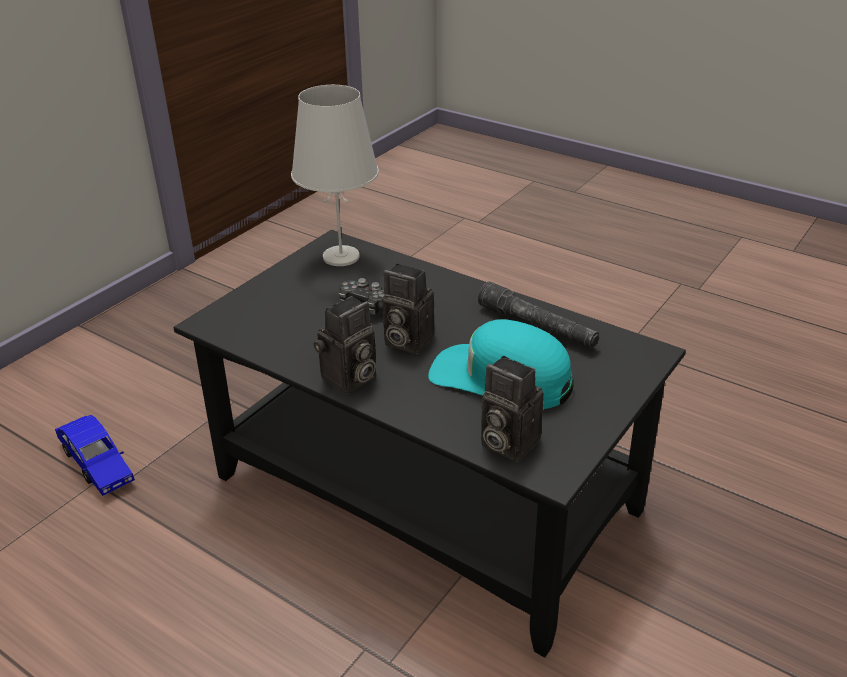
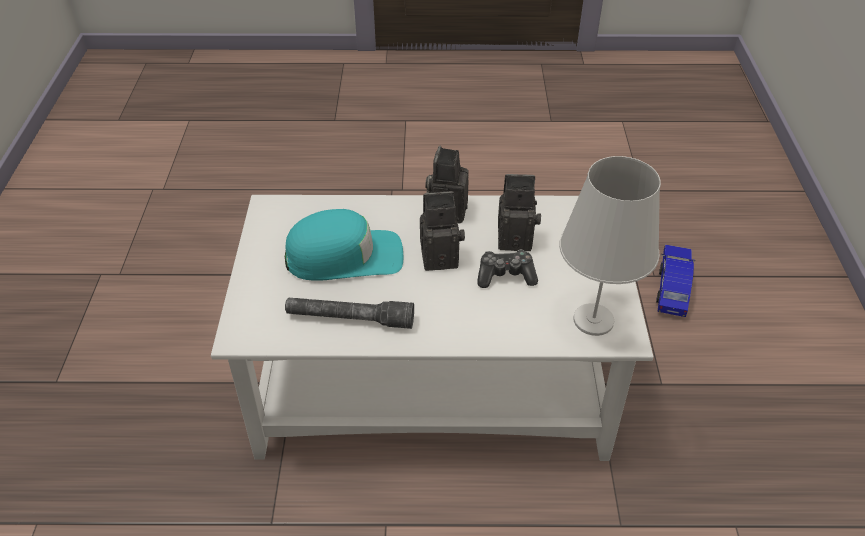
camera: 145 degrees right, 10 degrees up
(96, 464) = (672, 286): blue toy car -> blue toy car turned 90 degrees clockwise
(429, 494) = (429, 385): black coffee table -> white coffee table
(505, 443) = (309, 213): camera -> camera (516, 238)

